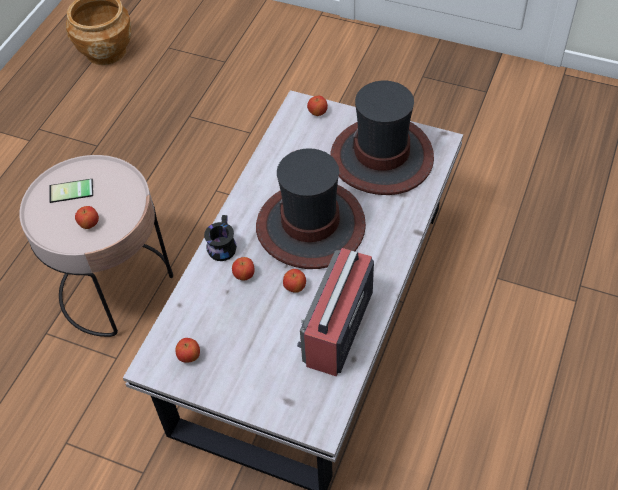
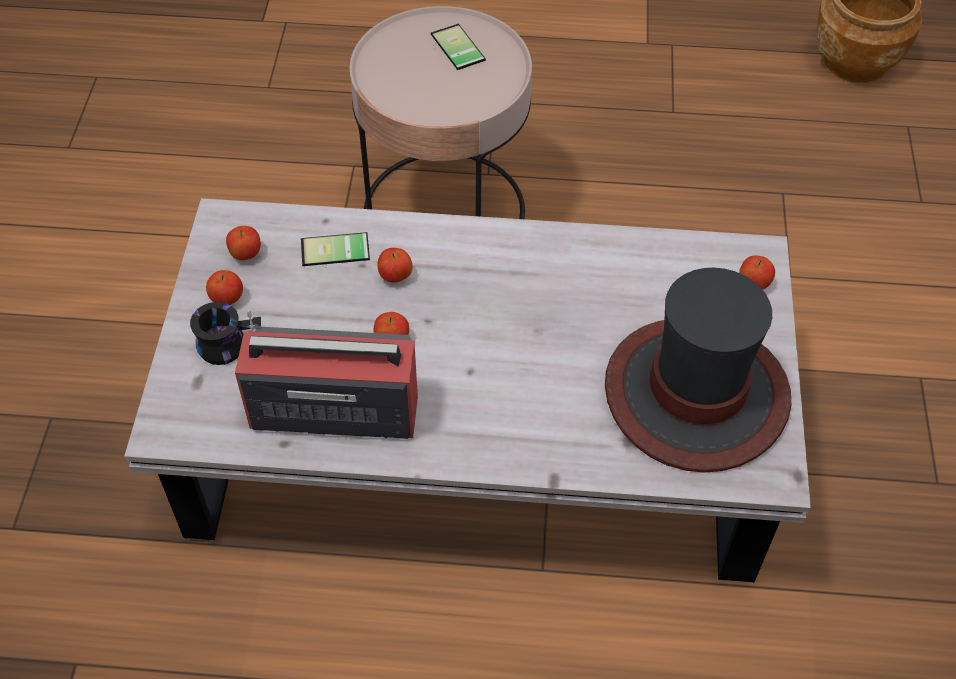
camera: 70 degrees right, 0 degrees up
(89, 224) = (408, 81): apple -> apple (227, 299)
(210, 304) = (335, 252): none -> phone
(220, 246) = (439, 236): black mug -> black mug (229, 343)
(311, 226) = (513, 333): hat -> none

